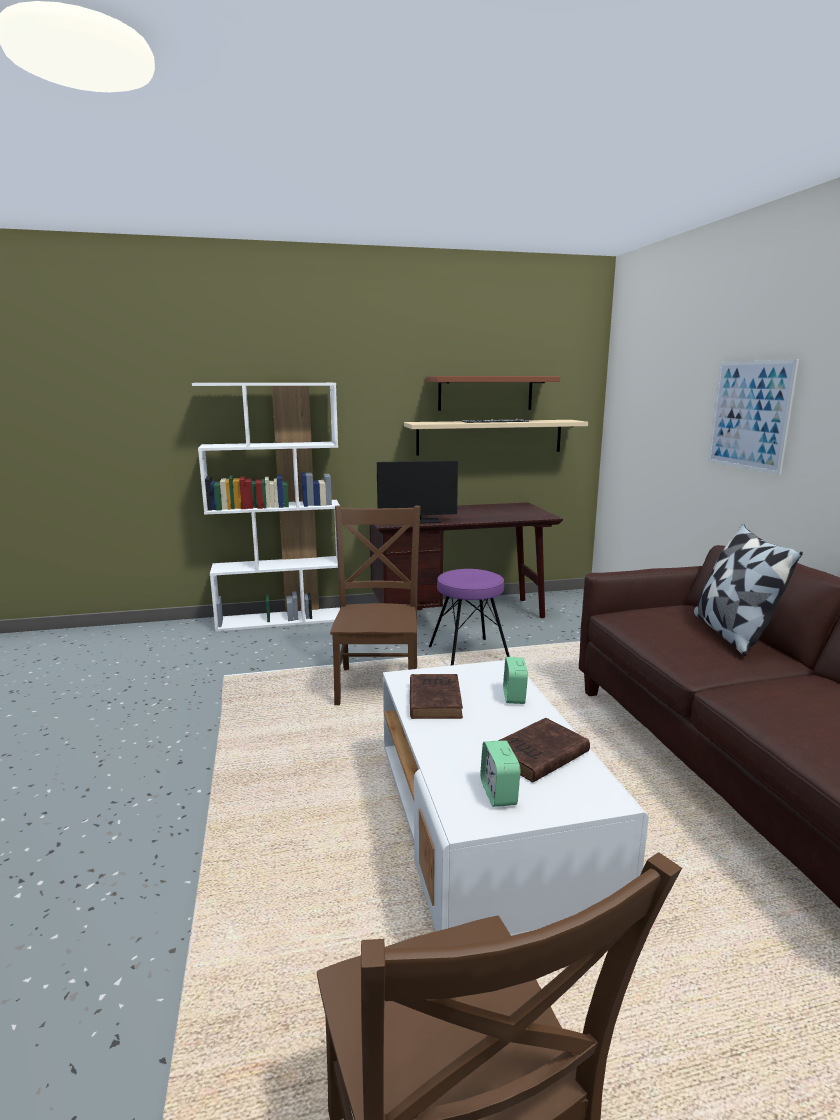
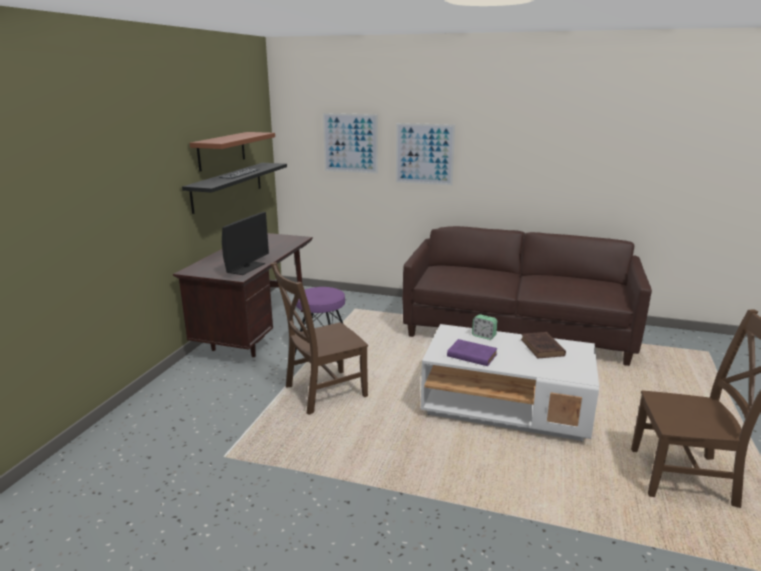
camera: 60 degrees left, 5 degrees up
(281, 619) = (144, 404): white bookcase -> none
(378, 683) = (322, 392): brown chair -> brown chair turned 60 degrees counterclockwise
(434, 699) = (470, 355): brown book -> purple book
(489, 437) = (228, 186): beige shelf -> black shelf
(498, 793) = (568, 365): alarm clock -> none
(669, 397) = (350, 143): none -> picture
(731, 634) = (482, 271): pillow -> none

